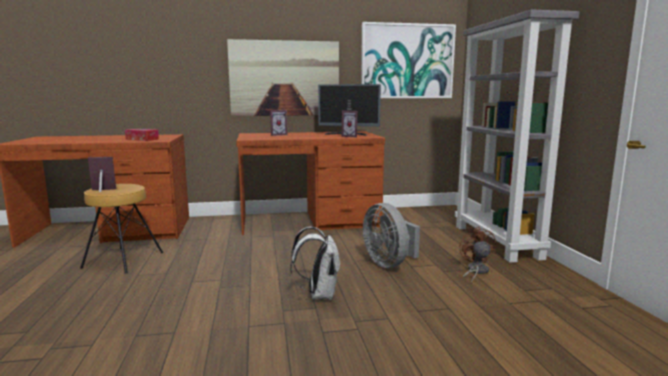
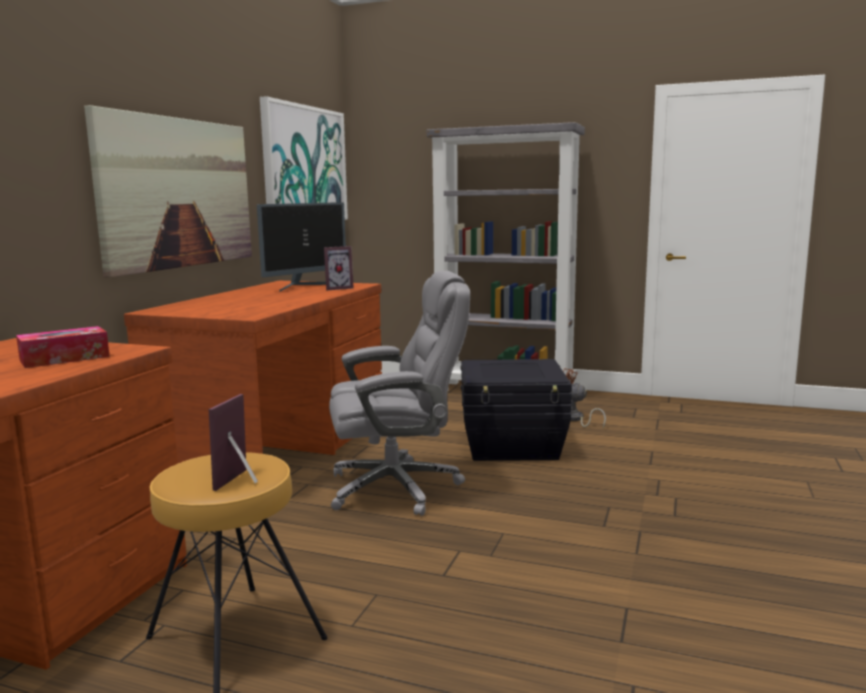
camera: 60 degrees left, 0 degrees up
(278, 135) = (225, 303): picture frame -> none
(287, 251) = (397, 487): none -> grey office chair
(319, 295) = (574, 498): white backpack -> none
(389, 263) = (513, 445): grey fan -> black storage box

